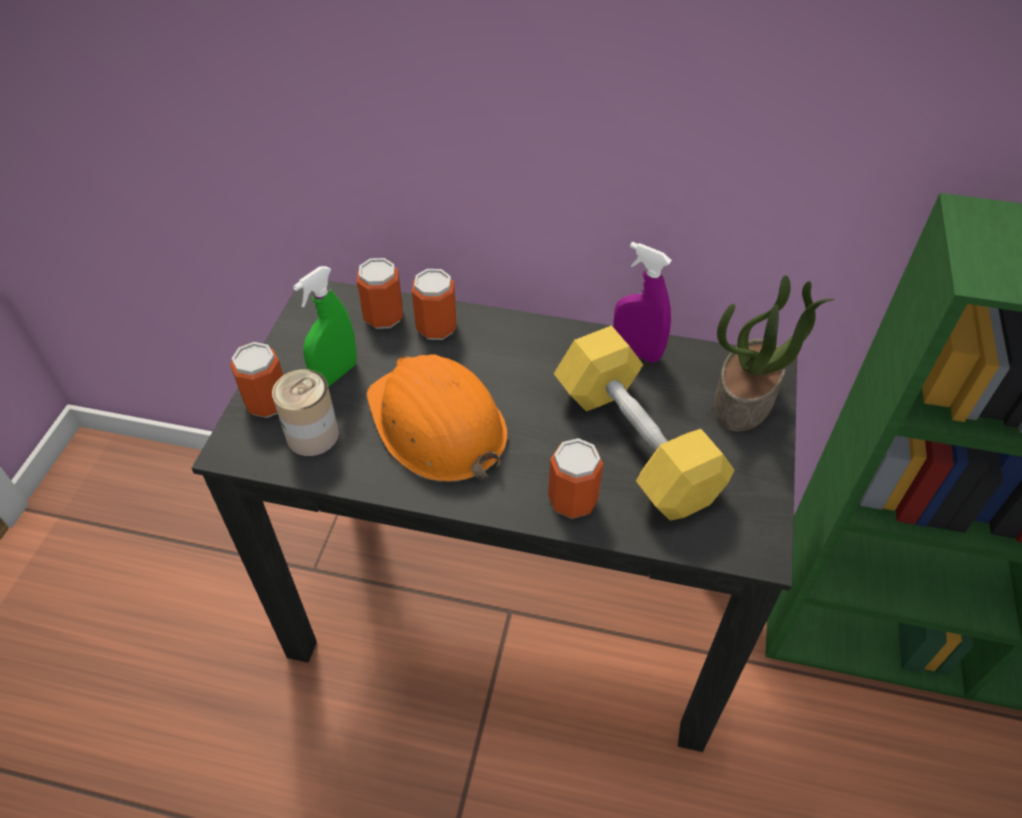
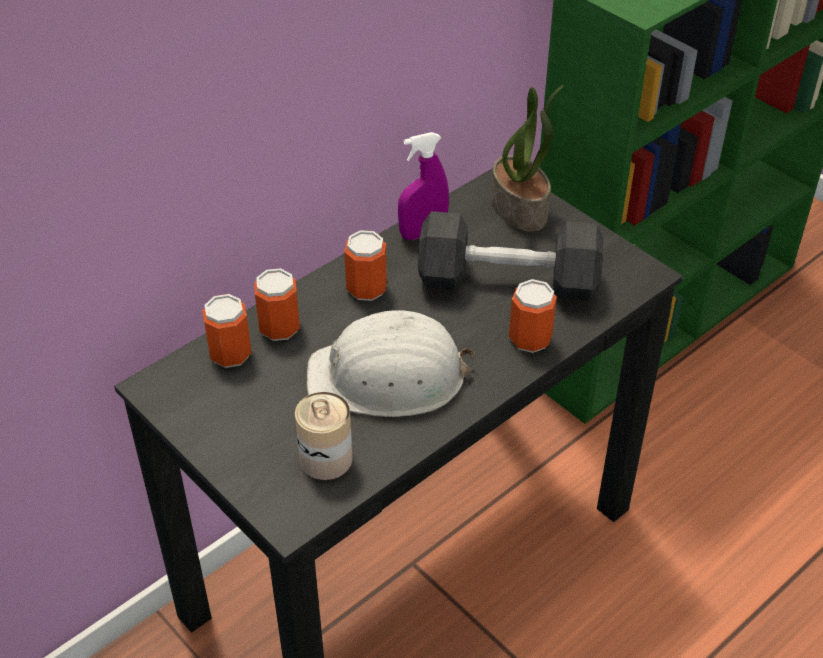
camera: 55 degrees left, 5 degrees down
(267, 402) = (257, 474): can -> can (366, 288)
(335, 374) = (269, 414): green spray bottle -> none
(436, 425) = (388, 378): orange hard hat -> white hard hat
(635, 443) = (508, 281): yellow dumbbell -> black dumbbell

